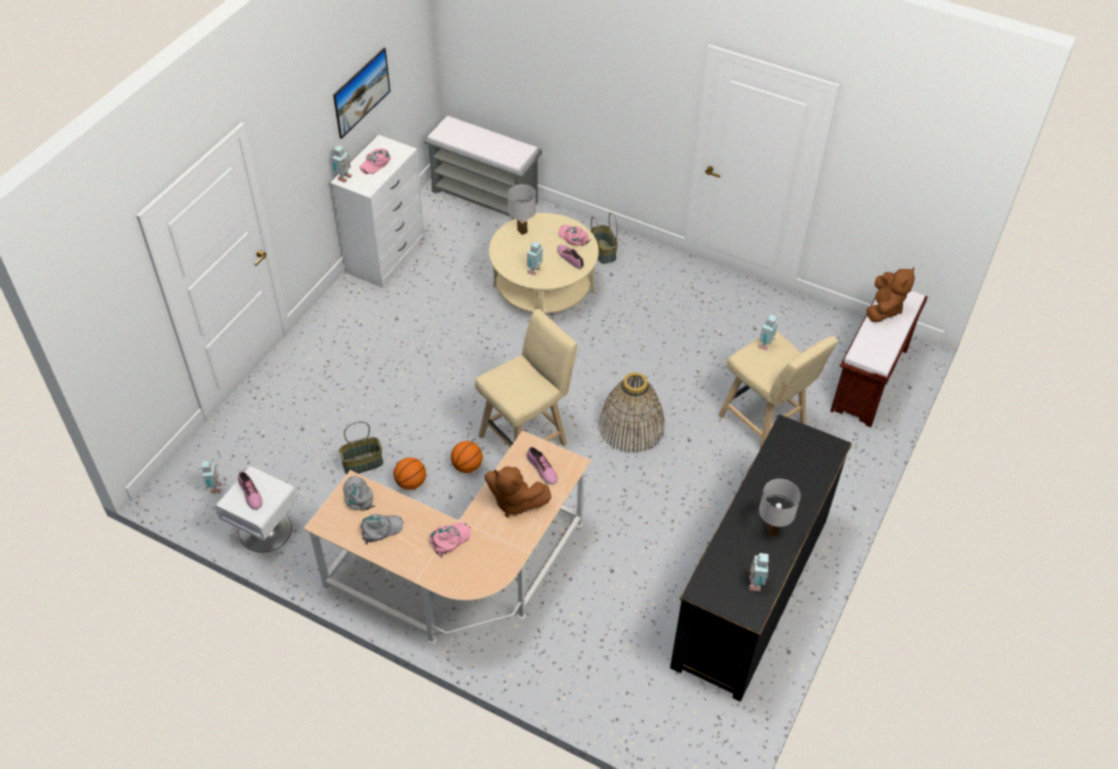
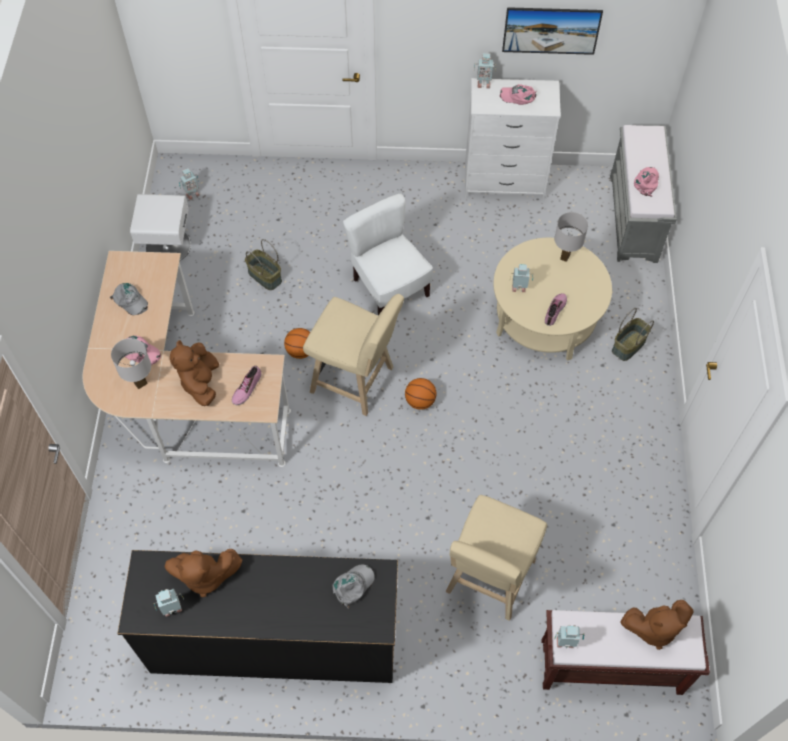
camera: 65 degrees right, 10 degrees up
(250, 494) = (157, 209): shoe -> none
(358, 495) = (156, 270): grey cap -> grey cap (353, 585)
(411, 483) = (262, 319): basketball -> basketball (420, 401)
(443, 377) = (389, 289): none -> white chair
(573, 237) = (586, 301): pink cap -> pink cap (646, 182)
(631, 427) = (416, 461): basket -> none
(733, 549) = (204, 576): none -> brown plush toy
(766, 345) = (514, 522): toy robot -> toy robot (565, 644)
(771, 531) = (241, 603): white table lamp -> white table lamp (141, 383)

